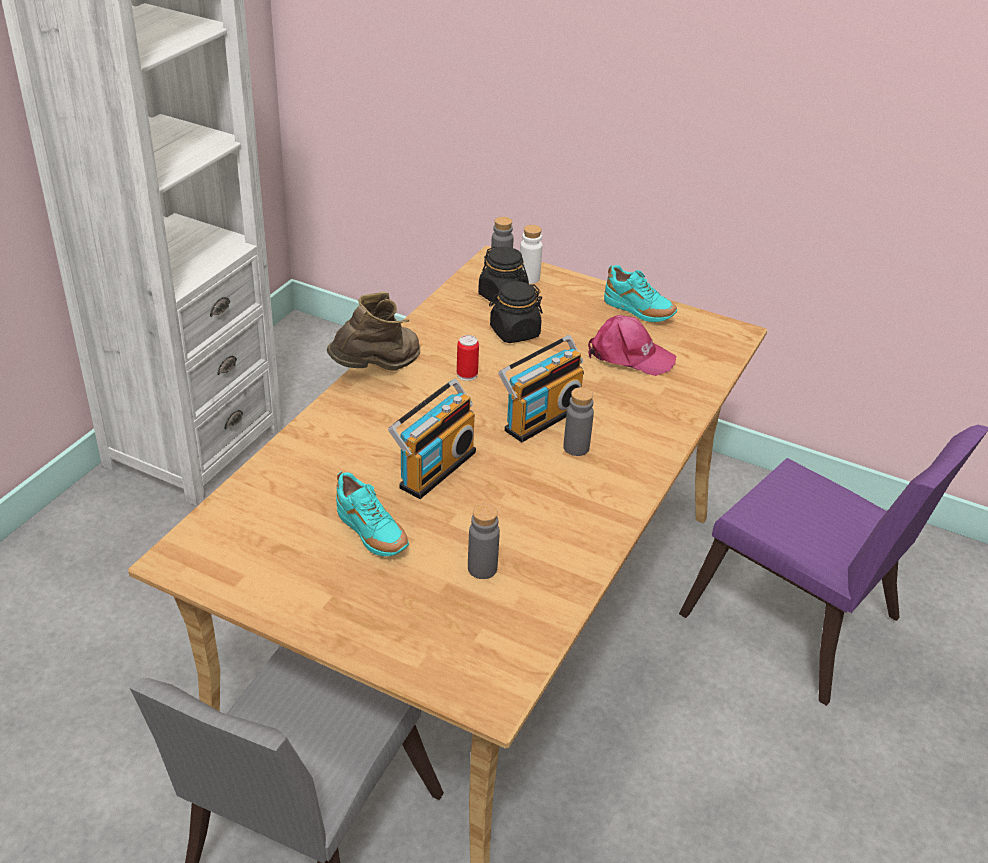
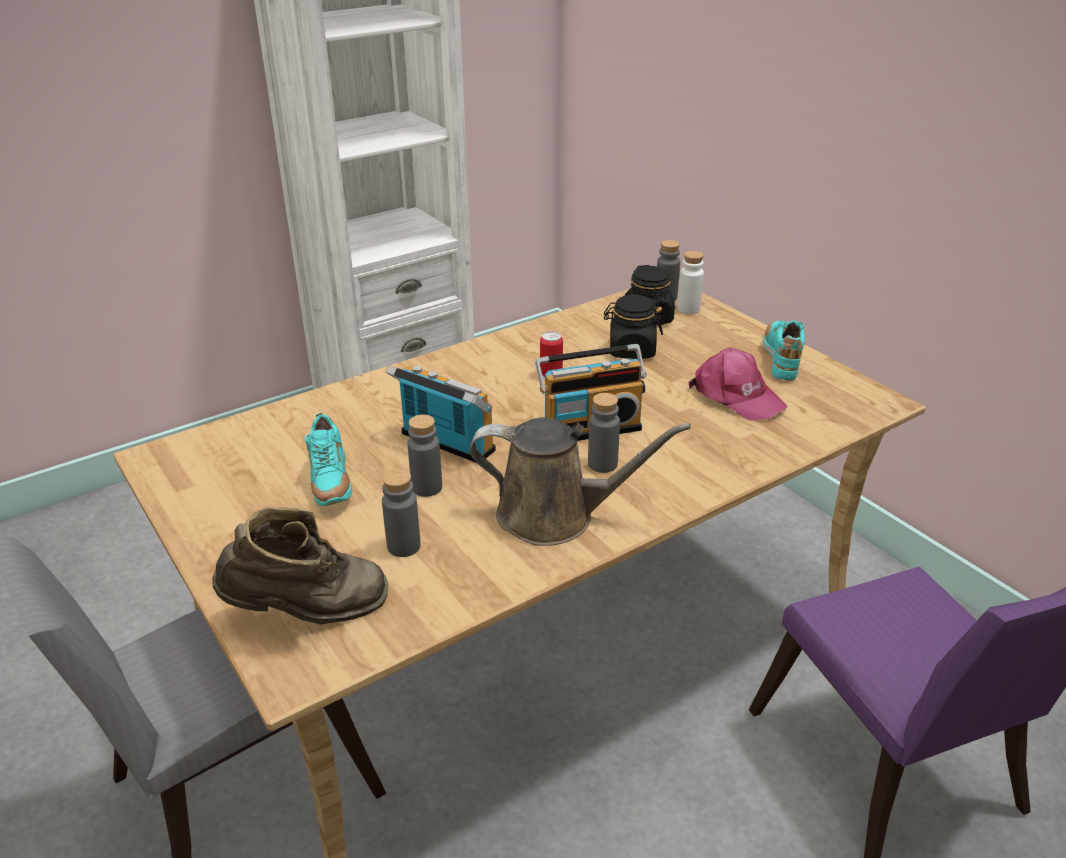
camera: 30 degrees right, 5 degrees down
(378, 370) = (472, 353): brown boot -> brown boot (309, 614)
(434, 468) = (444, 444): radio -> radio turned 120 degrees counterclockwise
(454, 511) = (427, 487): none -> grey bottle
(577, 504) = (555, 516): none -> brown watering can
(638, 312) = (781, 360): turquoise shoe -> turquoise shoe turned 150 degrees counterclockwise

